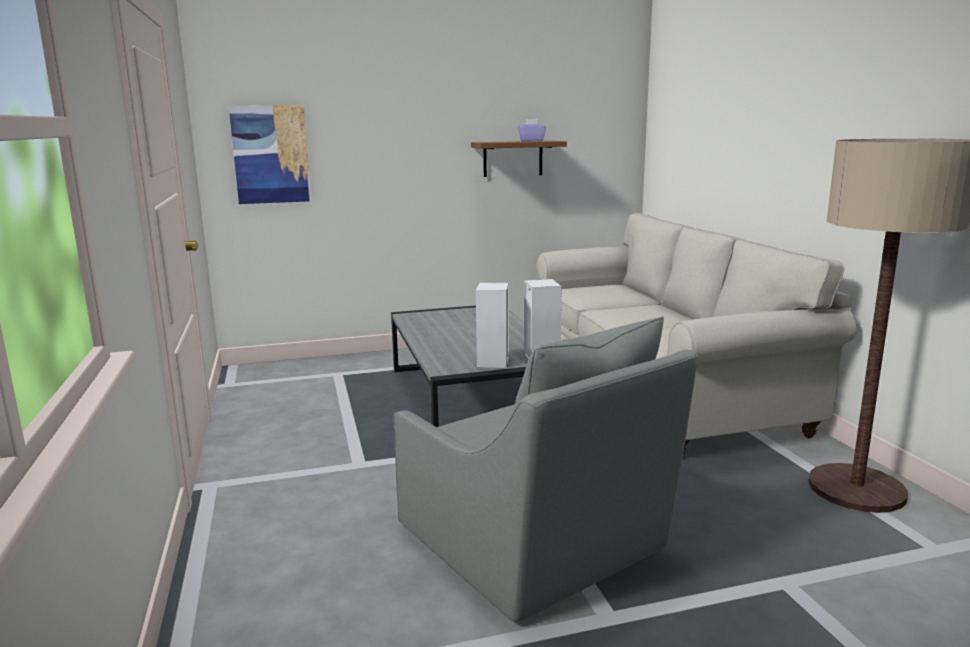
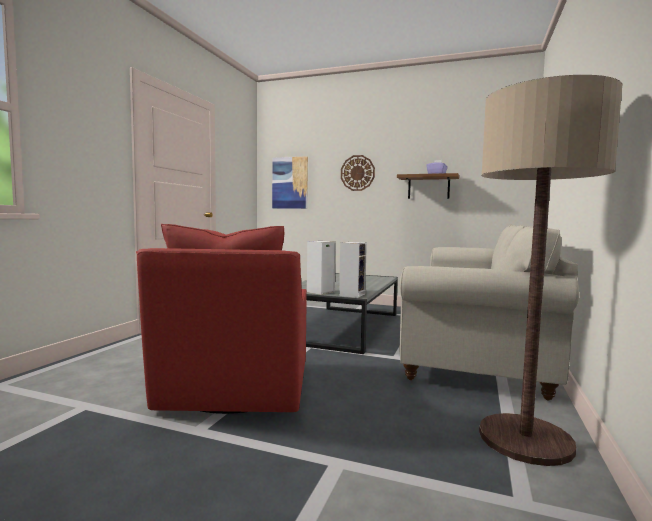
camera: 35 degrees right, 10 degrees down
(400, 136) = (357, 173): none -> wall clock
(536, 545) = (236, 388): grey armchair -> red armchair

